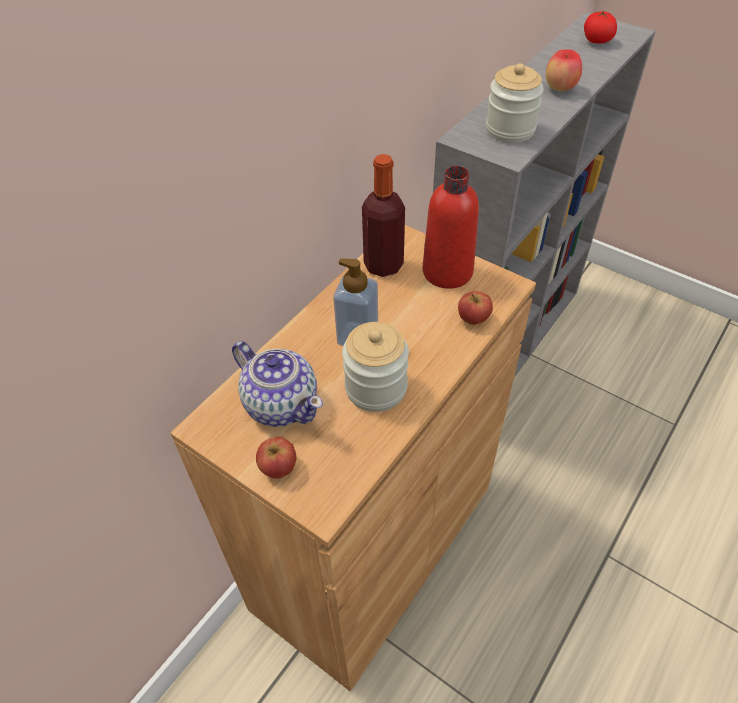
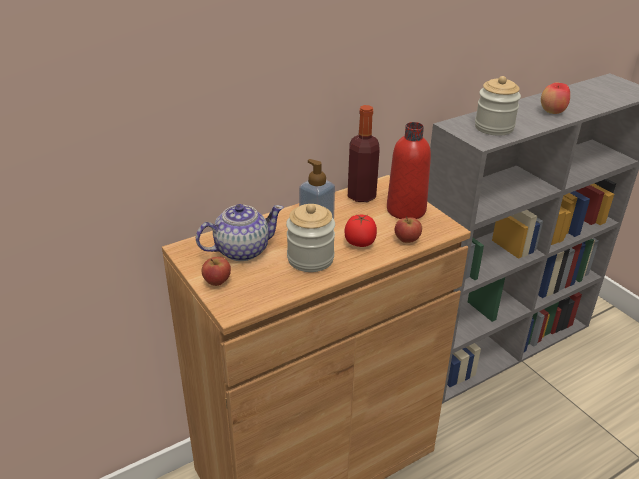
camera: 20 degrees right, 15 degrees down
(281, 403) = (241, 250): teapot -> teapot turned 90 degrees counterclockwise
(596, 41) = (606, 91): tomato -> tomato (360, 242)

